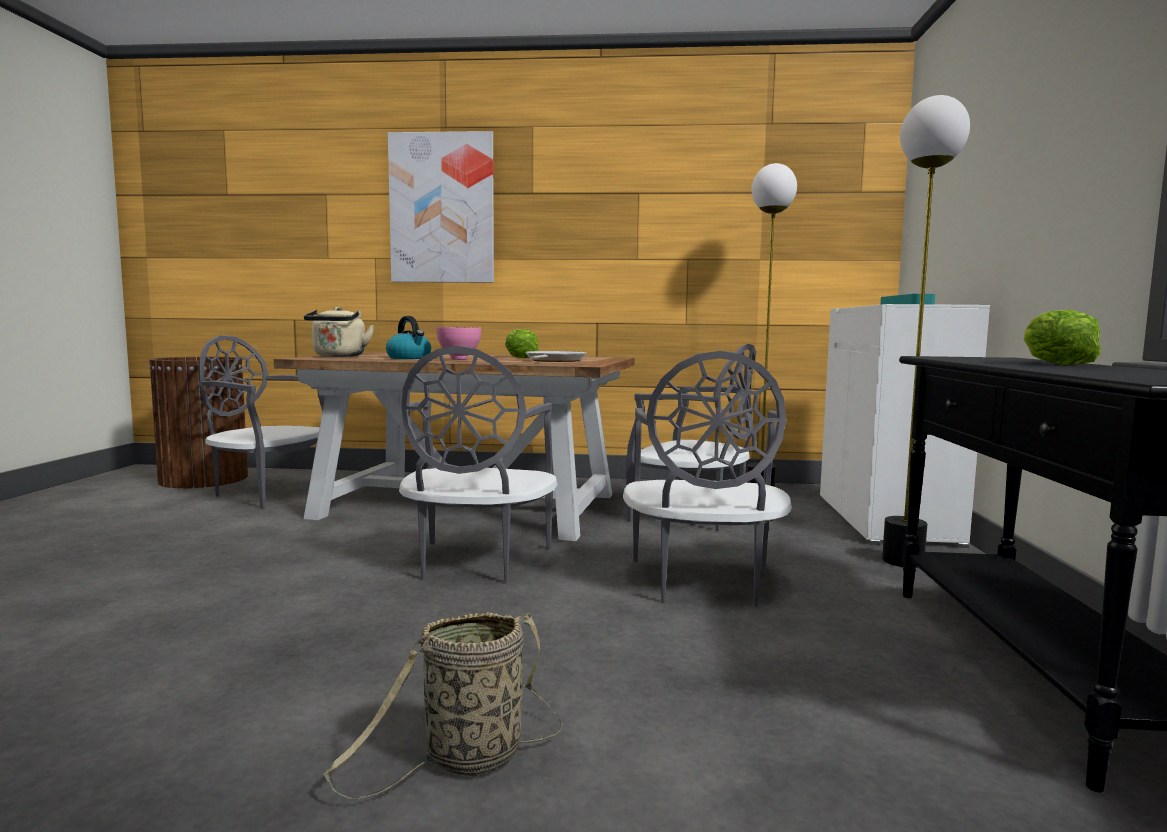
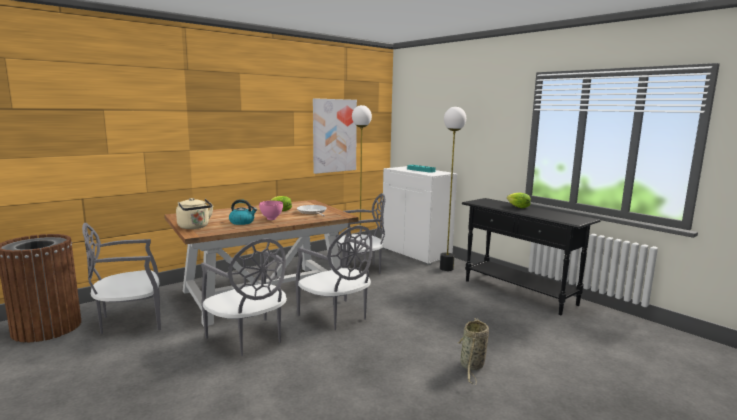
camera: 45 degrees left, 5 degrees up
(442, 208) = (189, 120): picture -> picture (334, 135)
(702, 583) = (416, 296): grey chair -> grey chair (249, 338)

